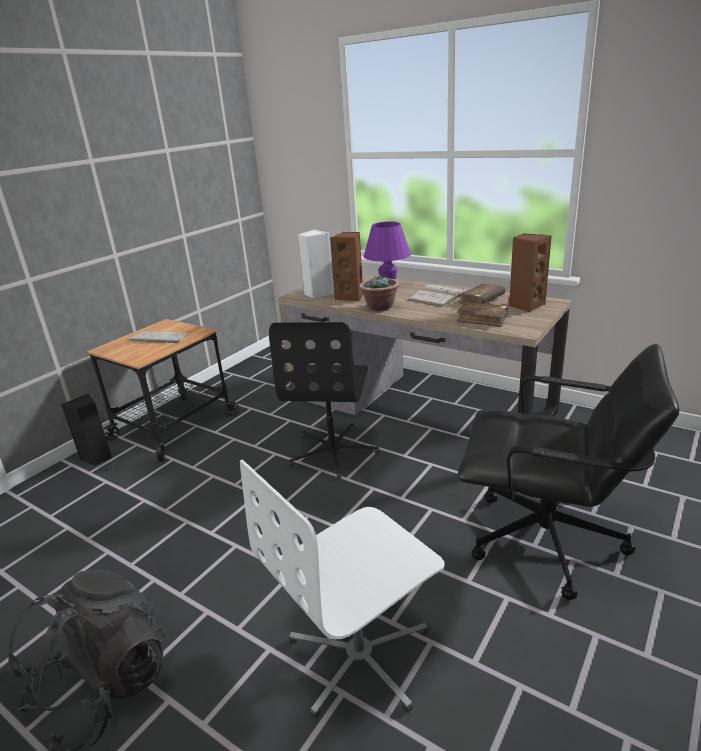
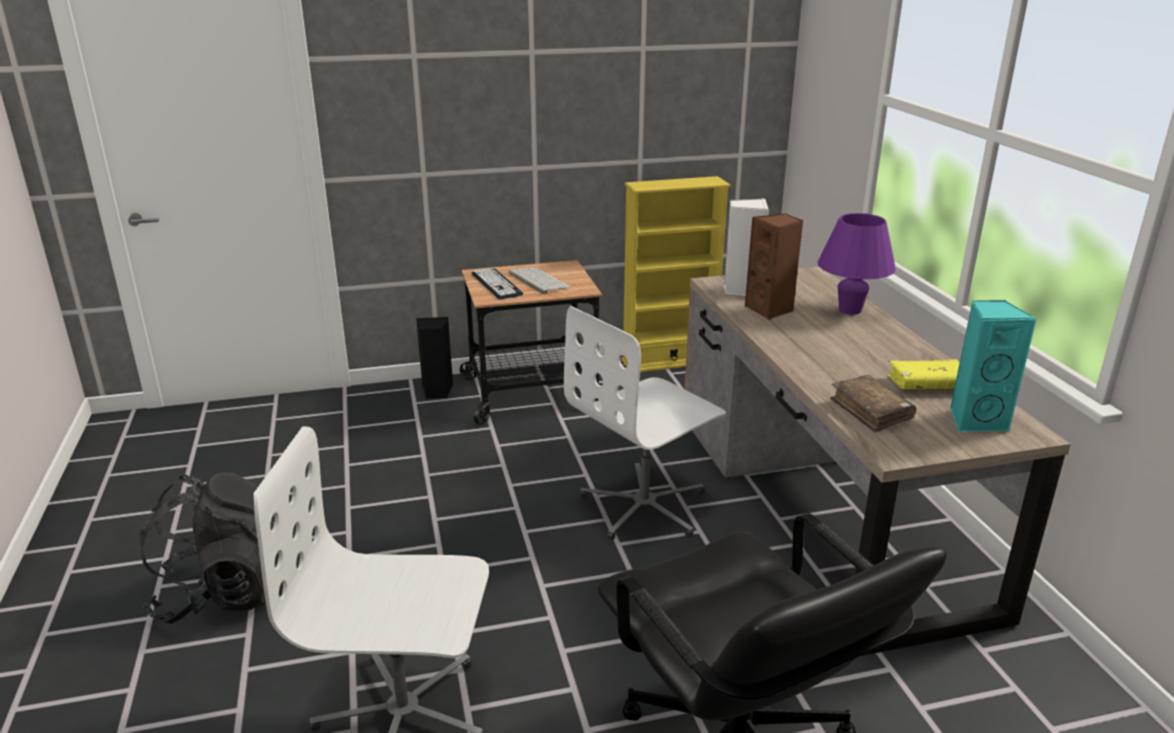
camera: 40 degrees right, 0 degrees up
(131, 350) = (496, 284): none -> keyboard
(239, 372) = (669, 361): none -> yellow bookcase
(333, 451) = (645, 506): black office chair -> white office chair
(380, 307) = (776, 338): potted plant -> none
(438, 296) = (881, 354): white book -> none
(481, 300) = (927, 385): brown book -> yellow book
(526, 306) = (975, 420): brown speaker -> turquoise speaker

